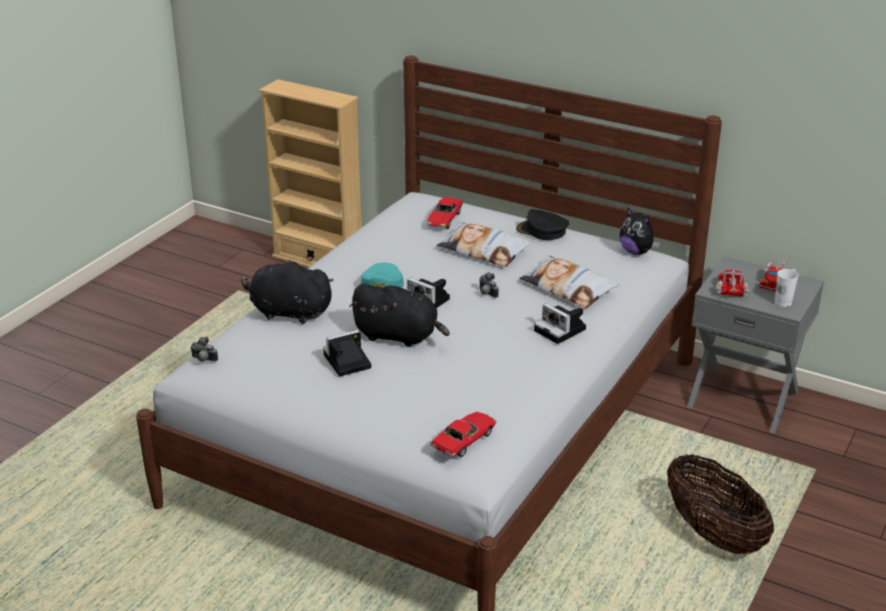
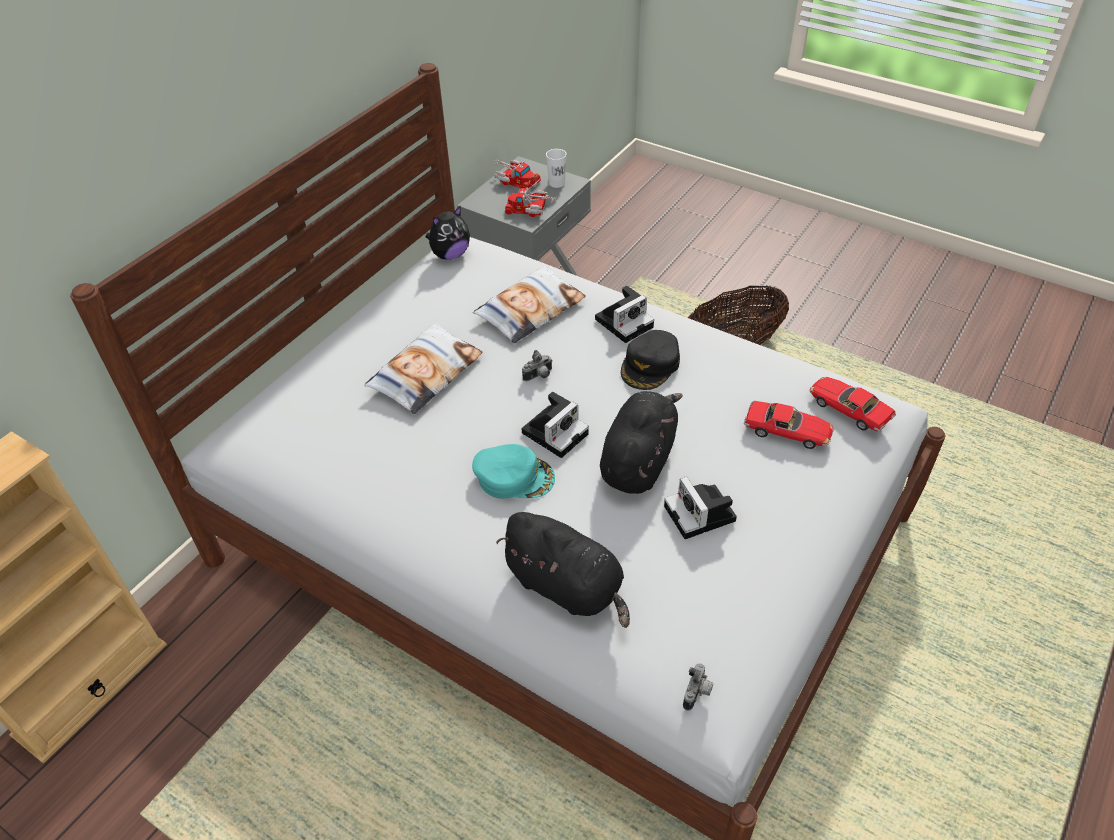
camera: 85 degrees left, 15 degrees up
(288, 312) = (568, 587): black plush toy -> black plush toy turned 75 degrees counterclockwise
(444, 219) = (325, 409): toy car -> toy car (787, 431)
(542, 231) = (382, 321): black cap -> black cap (650, 365)

